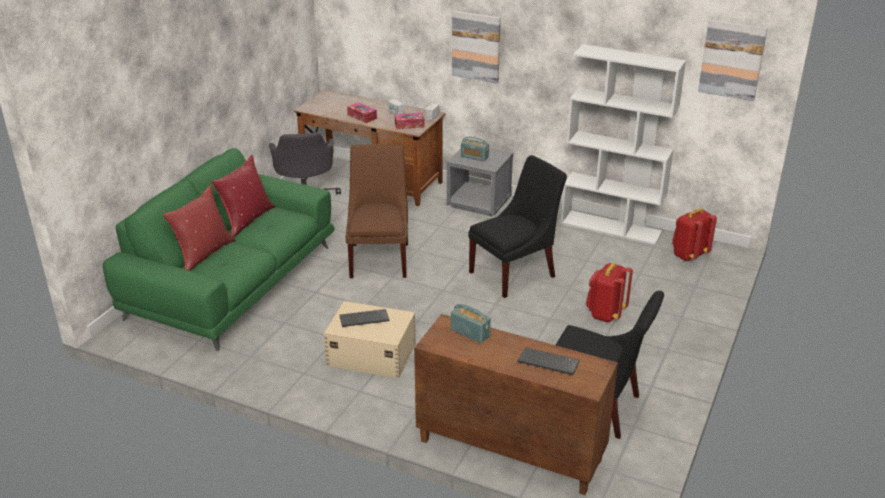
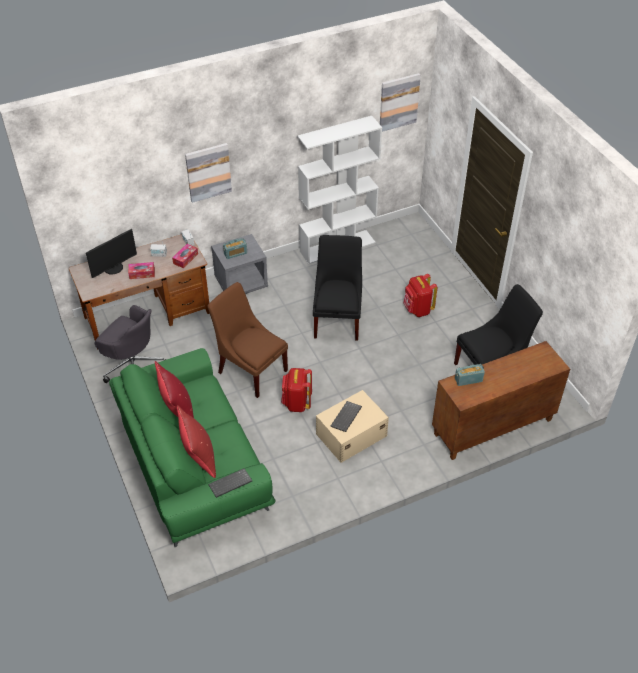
camera: 50 degrees left, 15 degrees up
(350, 104) = (114, 268): none -> monitor
(547, 363) = (523, 367): keyboard -> keyboard (230, 484)
(689, 255) = (400, 238): red backpack -> red backpack (296, 403)

